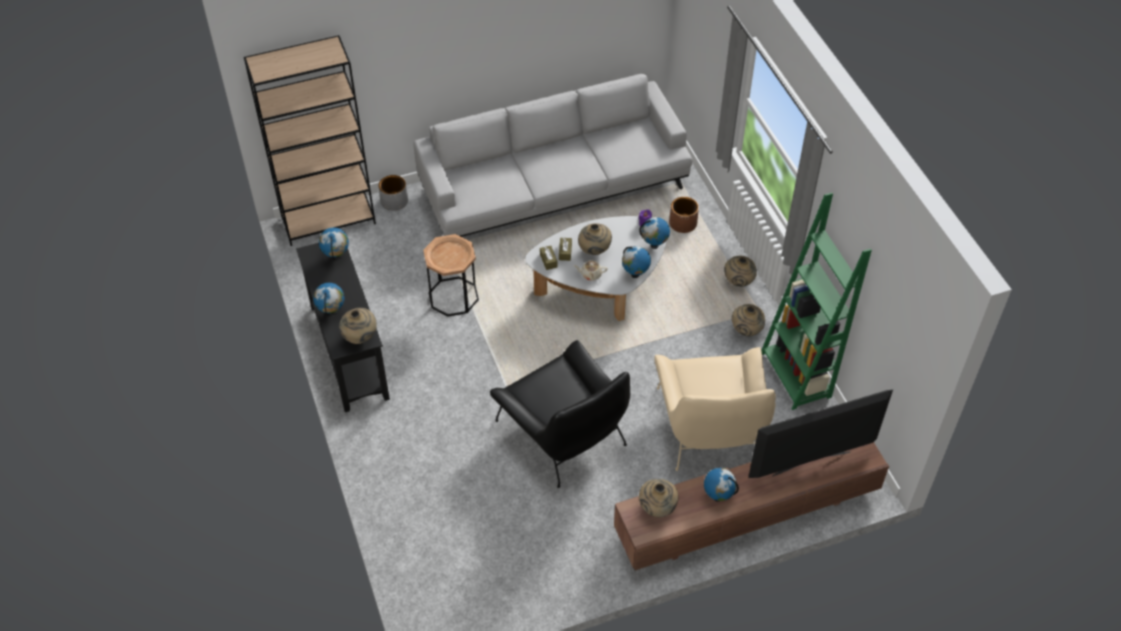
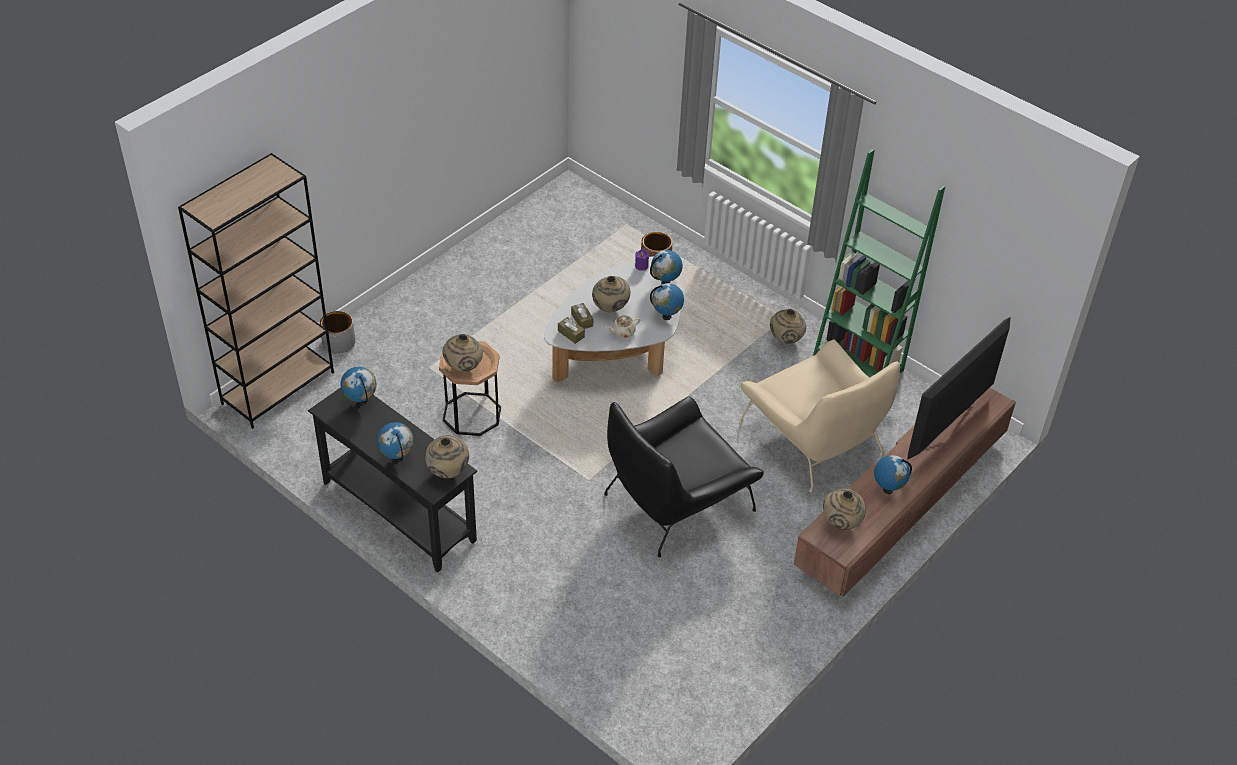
camera: 30 degrees left, 5 degrees down
(554, 188) = (502, 272): grey sofa -> none
(562, 432) = (677, 500): black armchair -> black armchair turned 120 degrees clockwise
(738, 282) = (747, 298): beige vase -> beige vase (463, 367)

